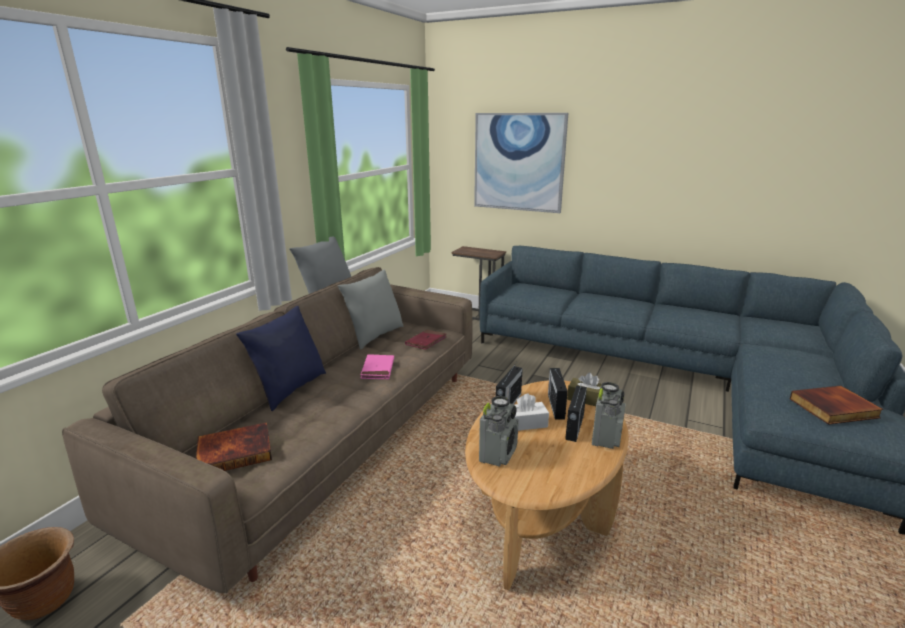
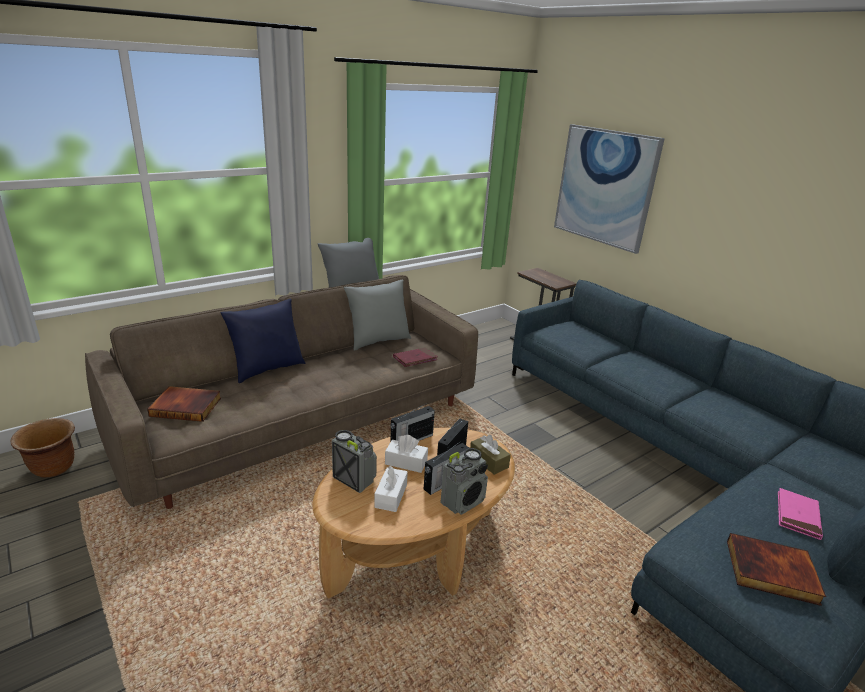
camera: 25 degrees right, 5 degrees up
(378, 369) = (348, 372): pink book -> pink book (797, 515)
(498, 453) = (354, 479): radio -> radio turned 105 degrees counterclockwise
(546, 455) = (391, 496): none -> white tissue box

